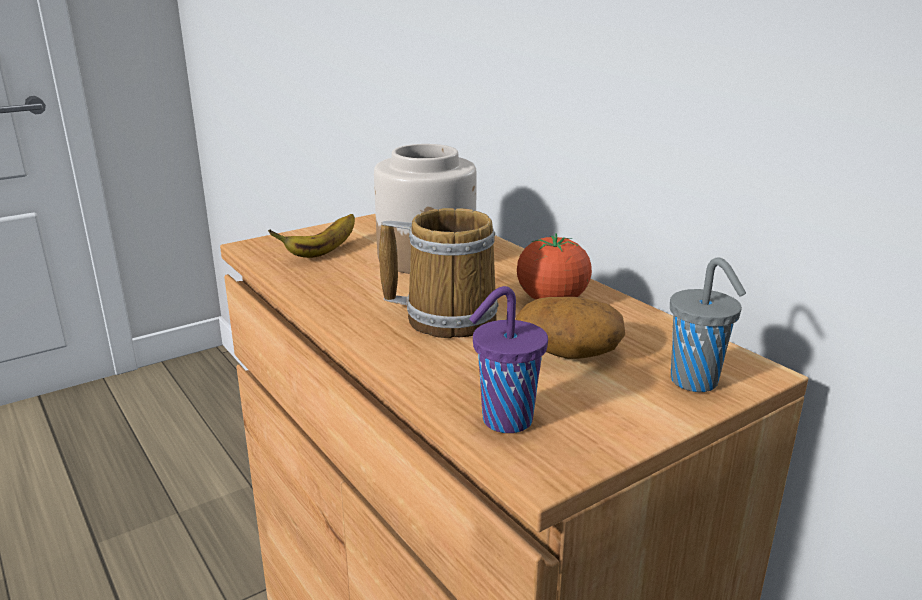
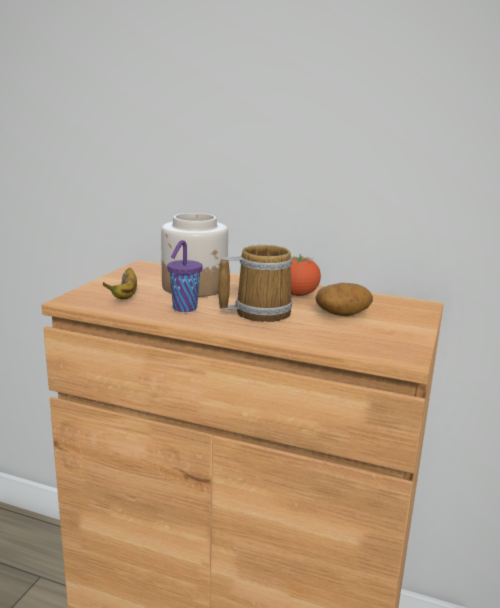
camera: 35 degrees left, 5 degrees down
(504, 421) = (363, 346): purple cup -> purple cup (183, 309)
(696, 383) = (410, 313): grey cup -> none

